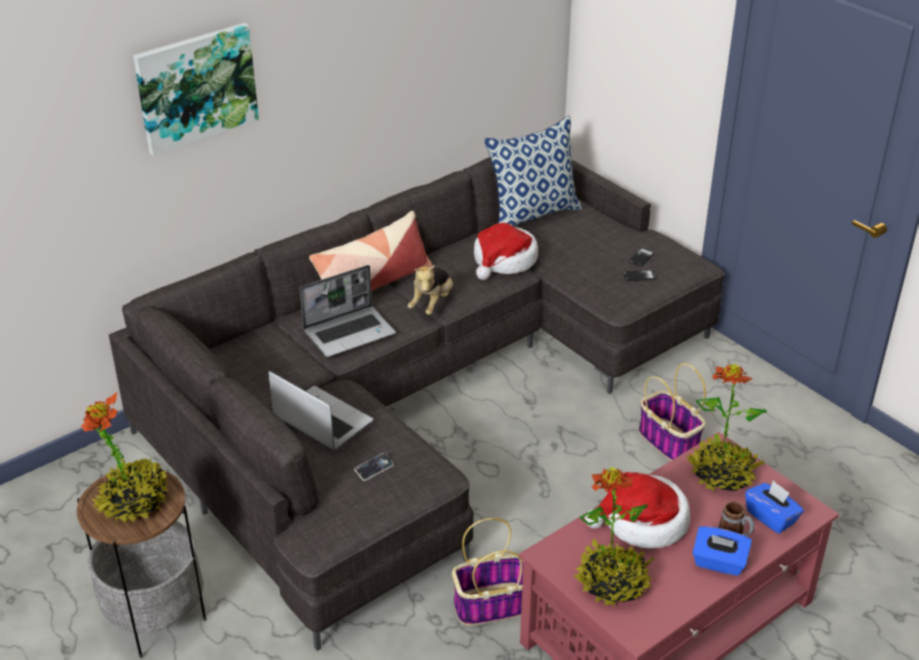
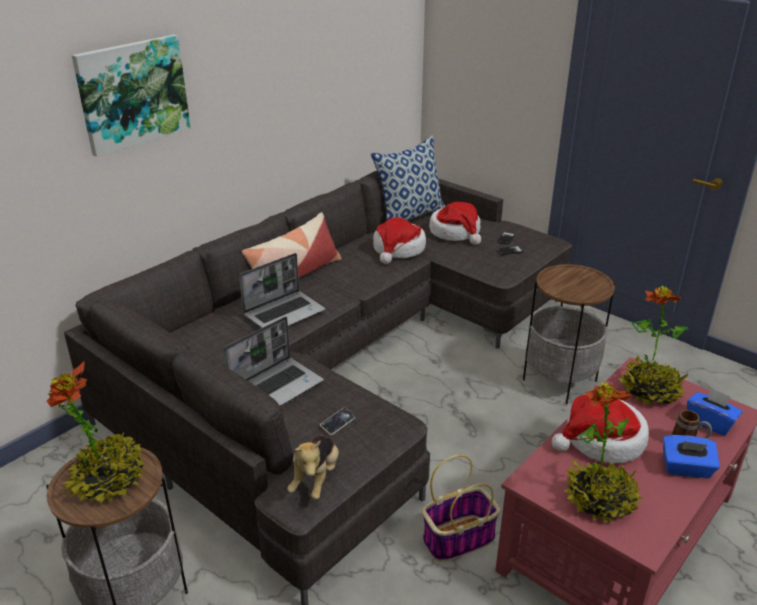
camera: 10 degrees left, 5 degrees down
(321, 420) = (277, 386): laptop -> laptop turned 105 degrees clockwise
(432, 303) = (349, 285): plush toy -> plush toy (316, 478)
(582, 243) = (456, 232): none -> hat
(669, 442) = (559, 380): basket -> side table

